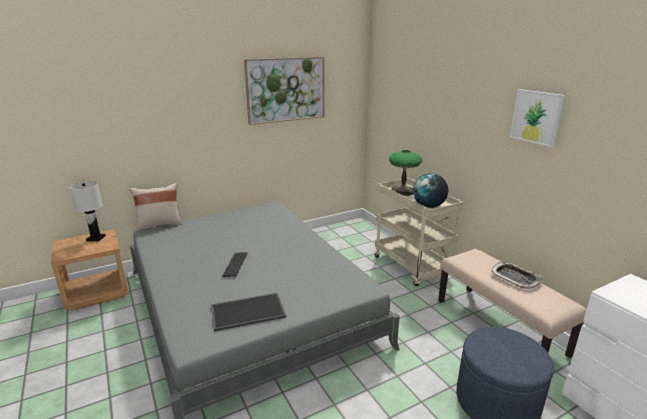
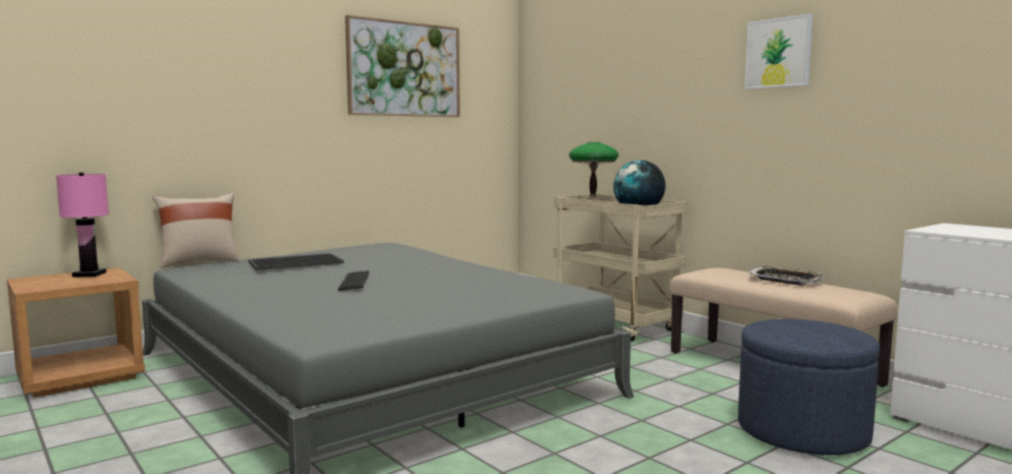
camera: 10 degrees left, 15 degrees down
(96, 238) = (90, 274): white table lamp -> pink table lamp
(248, 311) = (399, 312): tray -> tray (296, 262)

